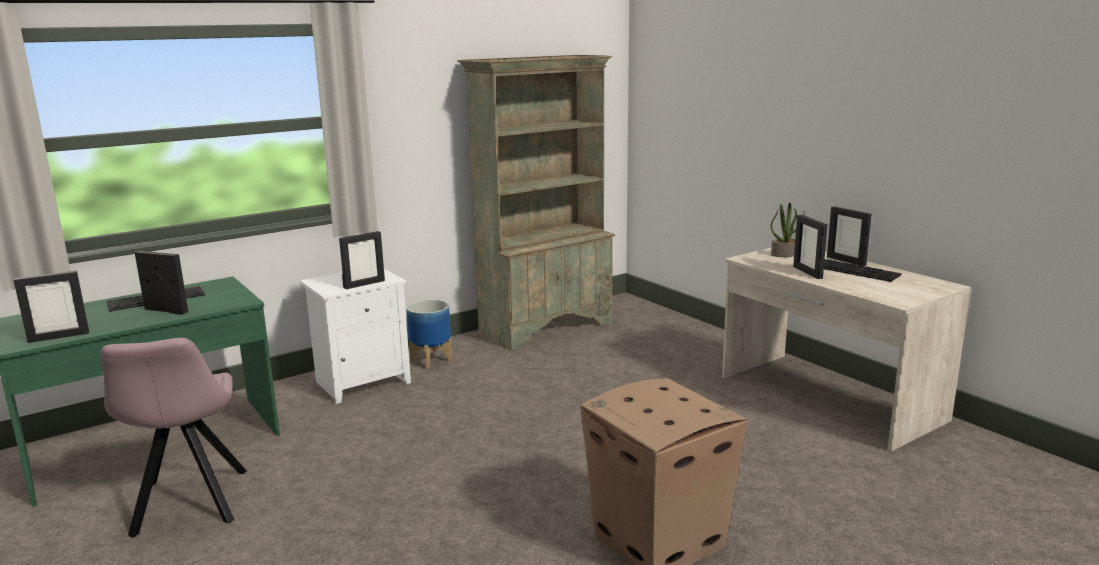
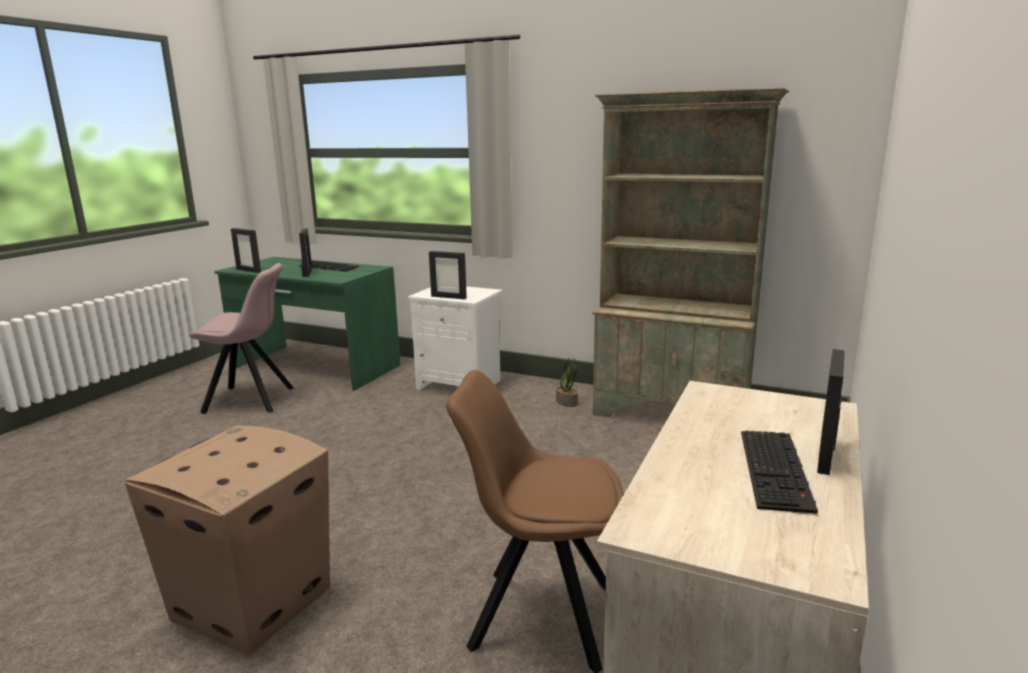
camera: 60 degrees right, 0 degrees up
(189, 503) = (250, 400): pink chair -> pink chair turned 135 degrees counterclockwise
(430, 361) = (527, 393): planter -> none
(755, 434) = (541, 617): none -> brown chair
(785, 254) = (777, 409): potted plant -> potted plant (567, 402)
(808, 272) = (705, 437): picture frame -> none

